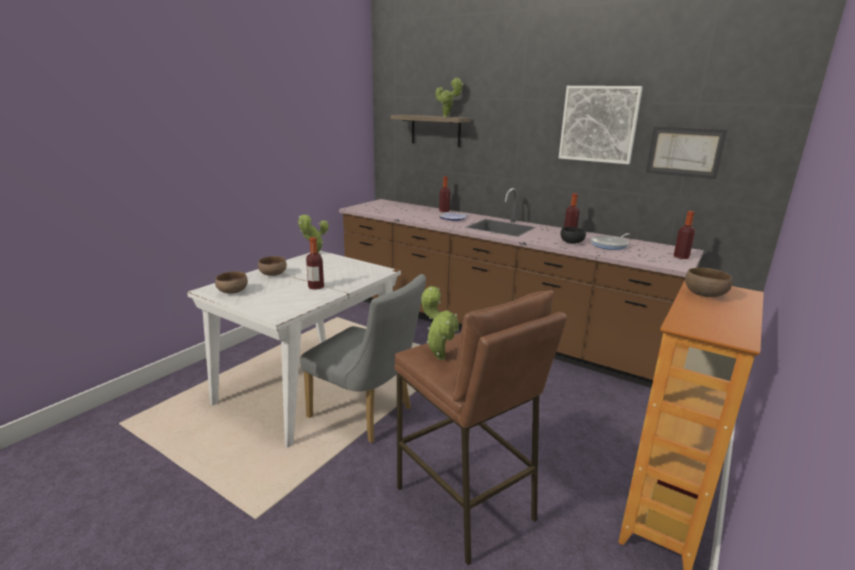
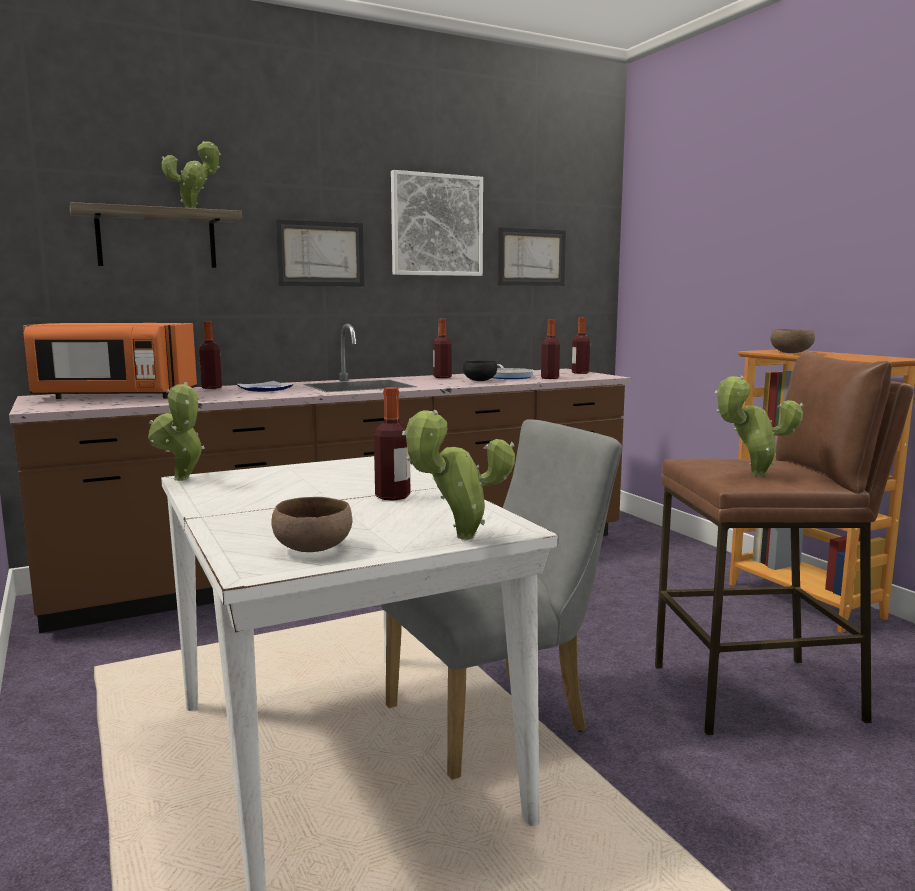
camera: 60 degrees left, 10 degrees down
(259, 309) = (459, 538): none -> potted plant
(273, 274) = (259, 514): brown bowl -> none
(395, 207) = (114, 396): none -> orange microwave
(515, 141) = (320, 254): none -> picture
(626, 254) = (549, 378): none -> bottle

